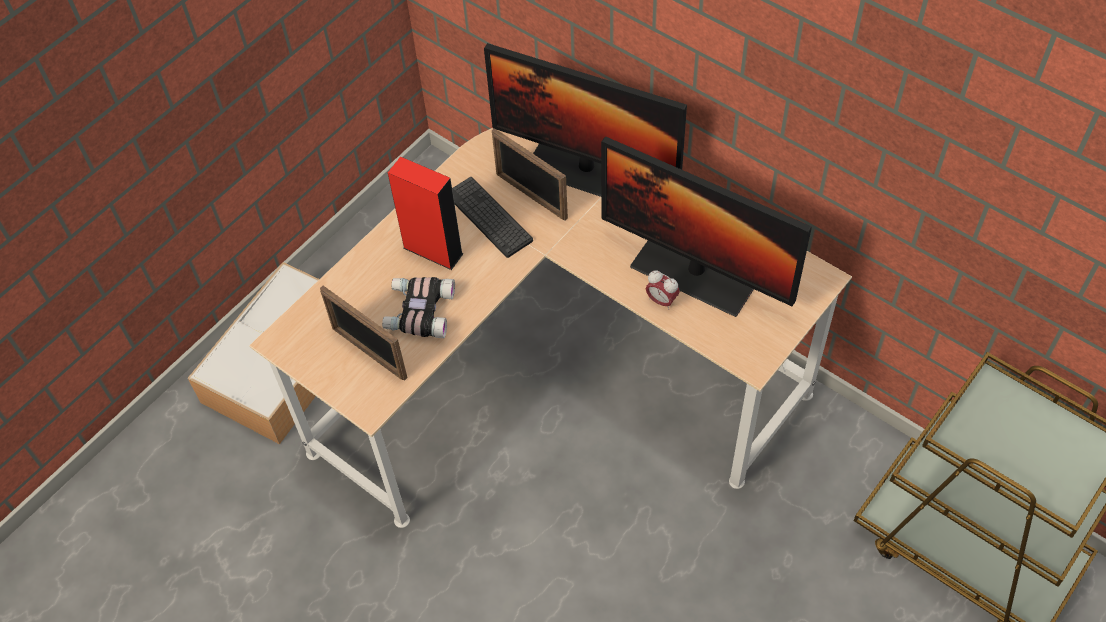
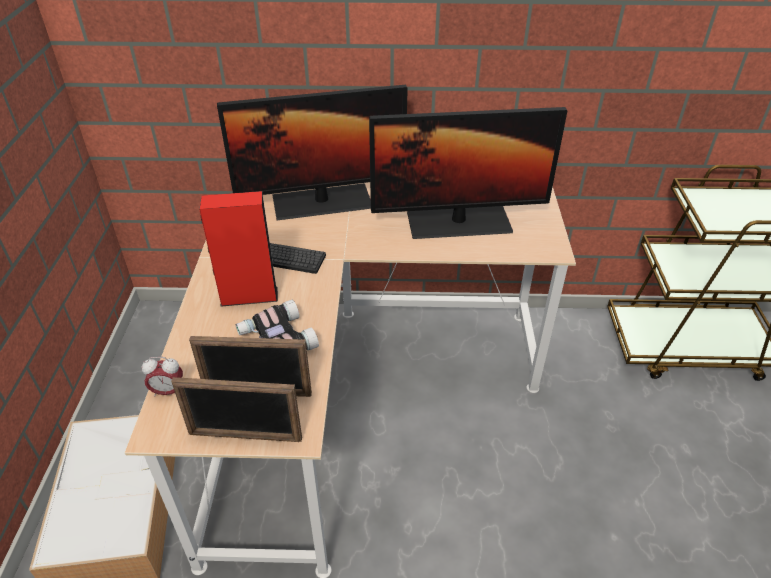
camera: 40 degrees left, 15 degrees down
(531, 196) = (297, 231): picture frame -> picture frame (245, 436)
(661, 301) = (455, 247): alarm clock -> alarm clock (168, 391)

